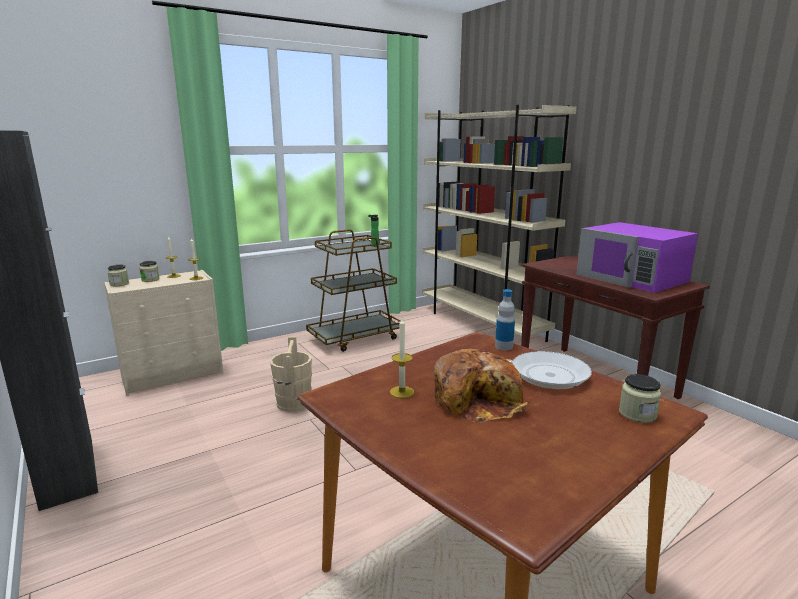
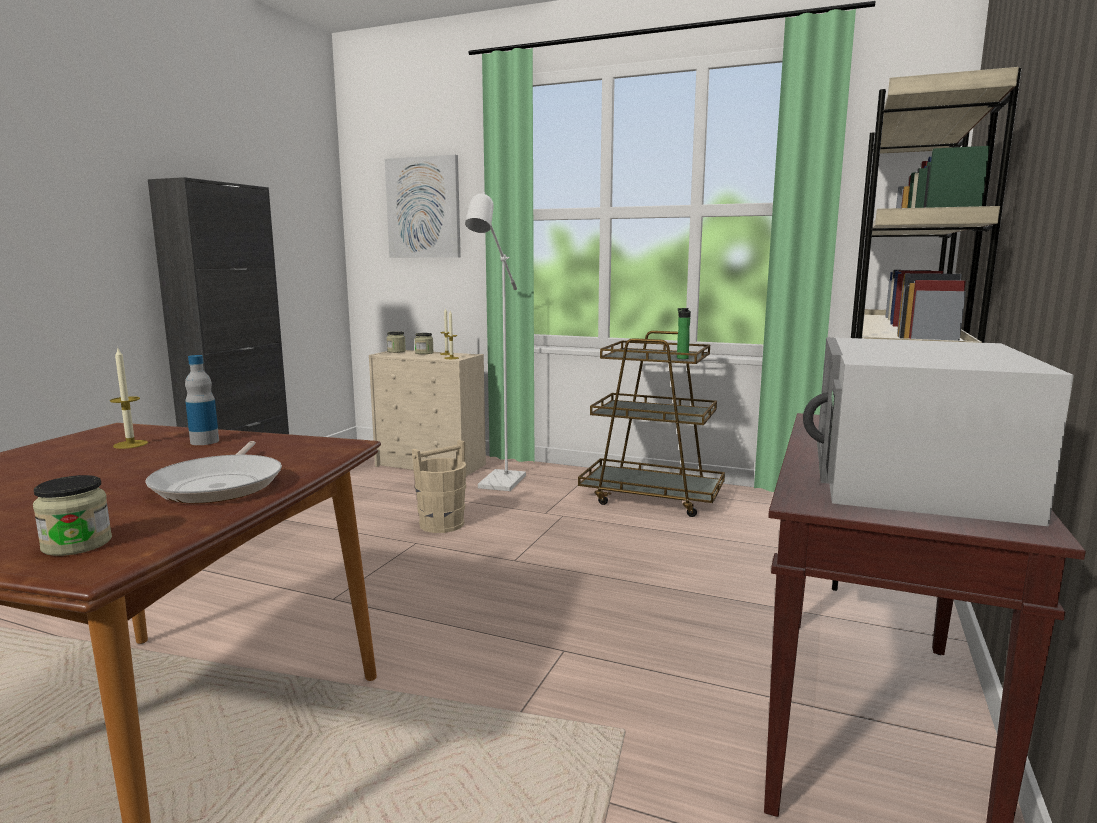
camera: 55 degrees right, 5 degrees down
(100, 142) = (424, 208): none -> picture
(259, 366) = (499, 485): none -> white floor lamp
(478, 399) = (116, 470): bread -> none
(504, 346) = (322, 456): bottle -> bottle (204, 441)
(632, 278) = (913, 478): purple microwave -> white microwave

